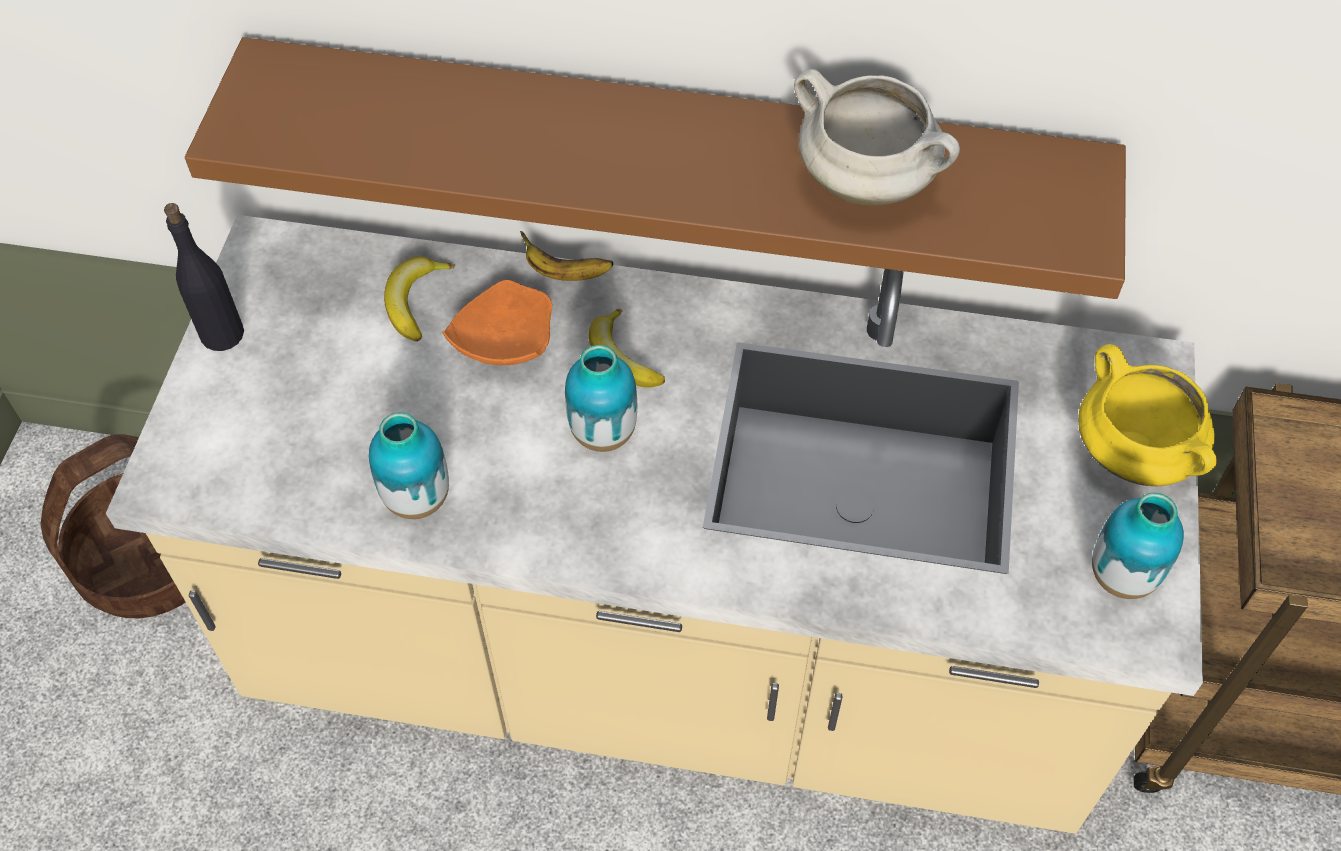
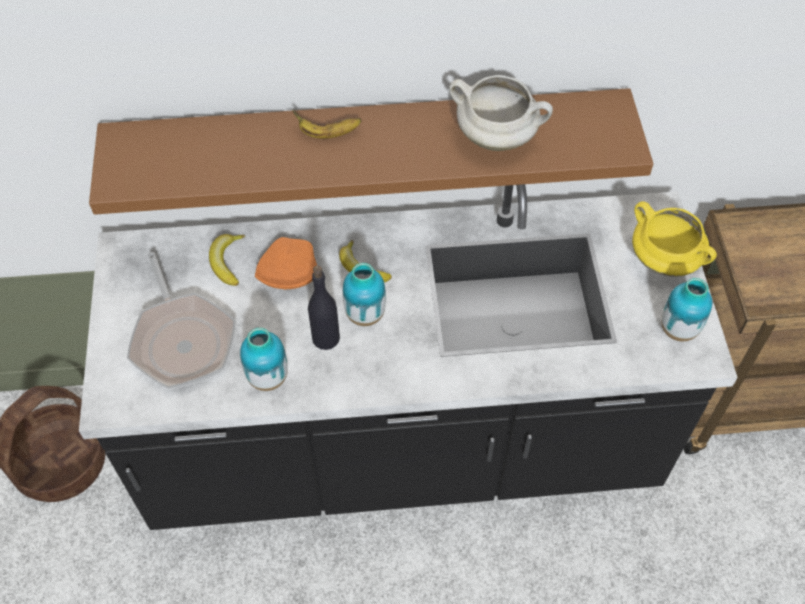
camera: 15 degrees left, 0 degrees up
(222, 333) = (114, 306): black bottle -> black bottle (326, 338)
(306, 408) = (182, 340): none -> frying pan
(565, 273) = (312, 226): banana -> banana (328, 134)
(670, 663) = (402, 447): beige counter -> black counter

